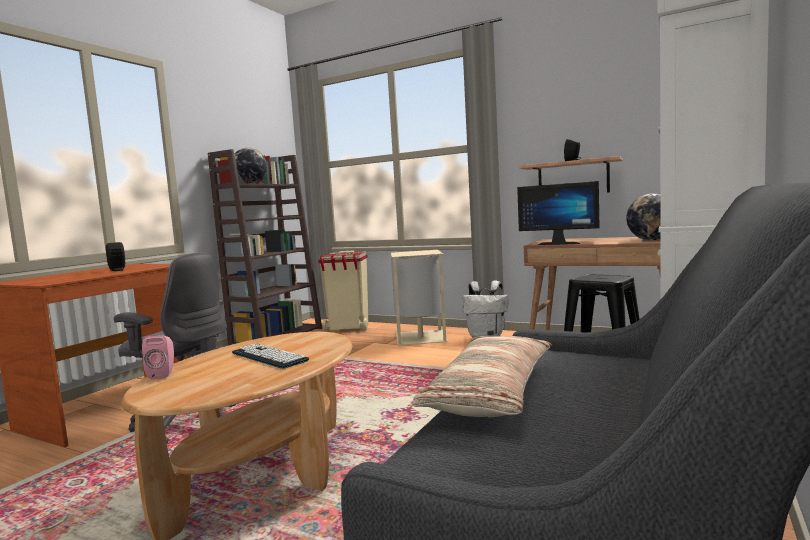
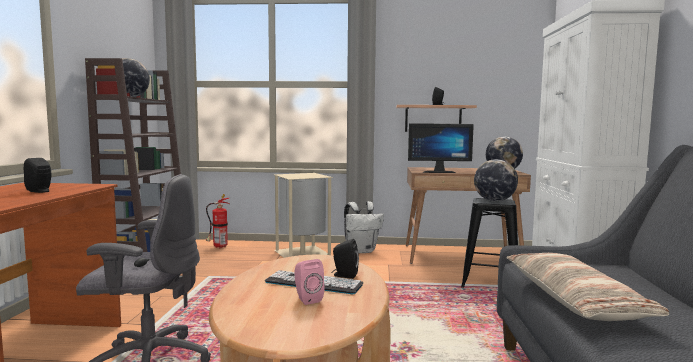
camera: 25 degrees left, 0 degrees up
(163, 374) = (231, 312): pink speaker -> pink speaker (307, 299)
(308, 351) = (344, 275): none -> black speaker
(348, 328) = (218, 247): beige trash can -> fire extinguisher
(601, 277) = (494, 201): none -> globe

